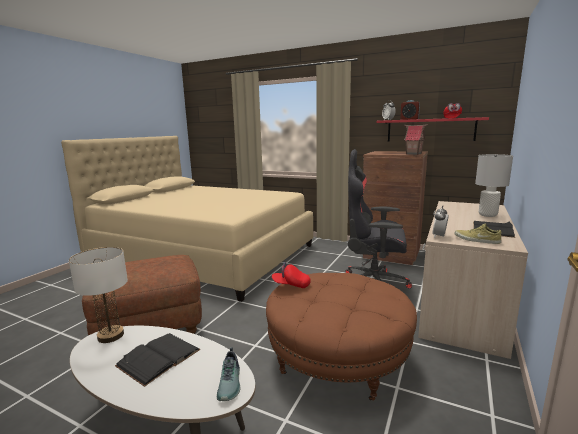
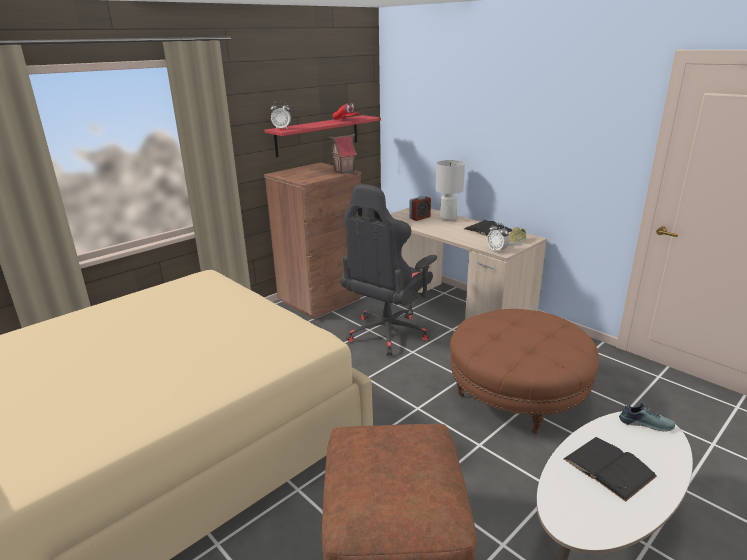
camera: 70 degrees left, 10 degrees up
(110, 336) = (561, 513): table lamp -> none
(291, 285) = (496, 355): red cap -> none
(409, 119) = (305, 125): alarm clock -> alarm clock (419, 218)

